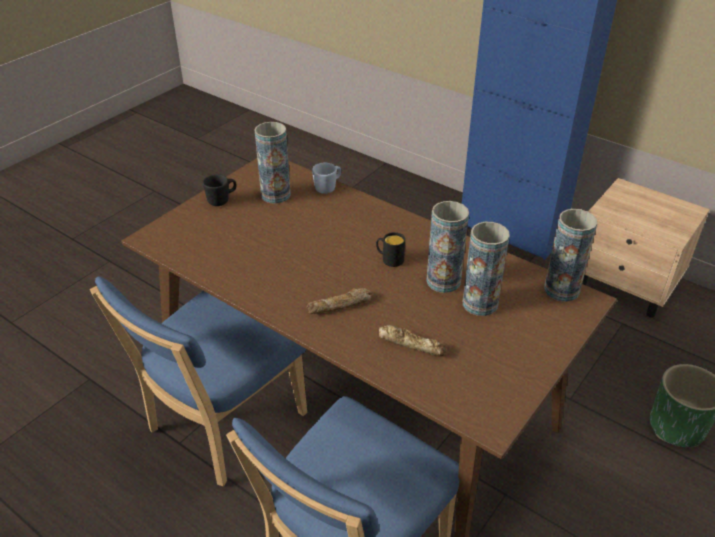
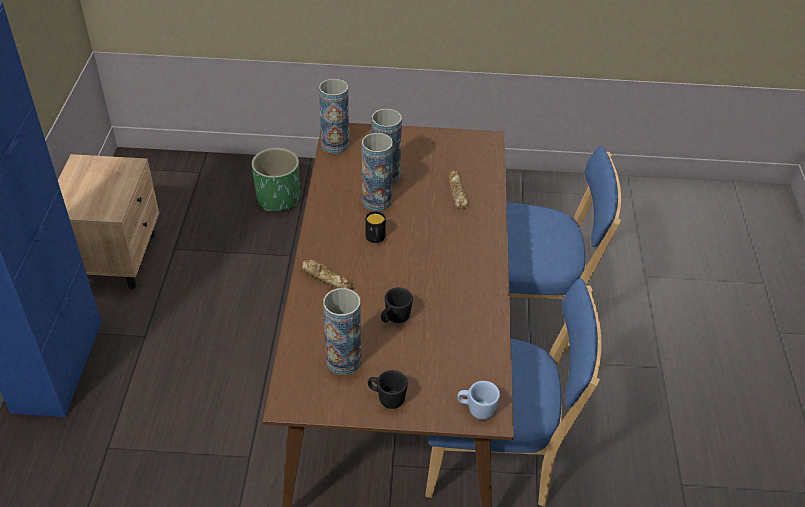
camera: 125 degrees left, 5 degrees up
(287, 232) = (394, 318): none -> black mug
(328, 187) = (299, 327): blue mug -> blue mug (476, 410)
(340, 305) = (453, 241): bread -> bread (327, 278)

